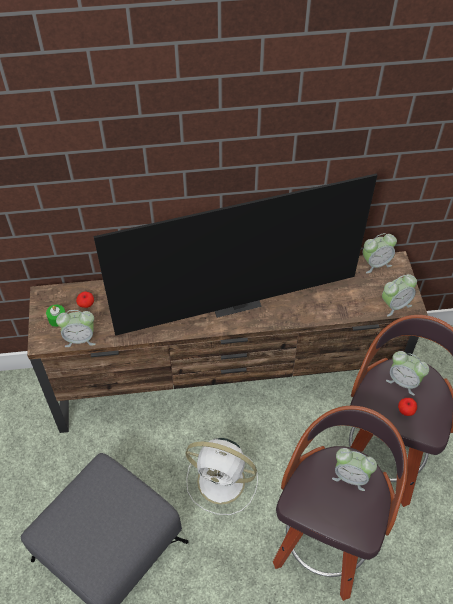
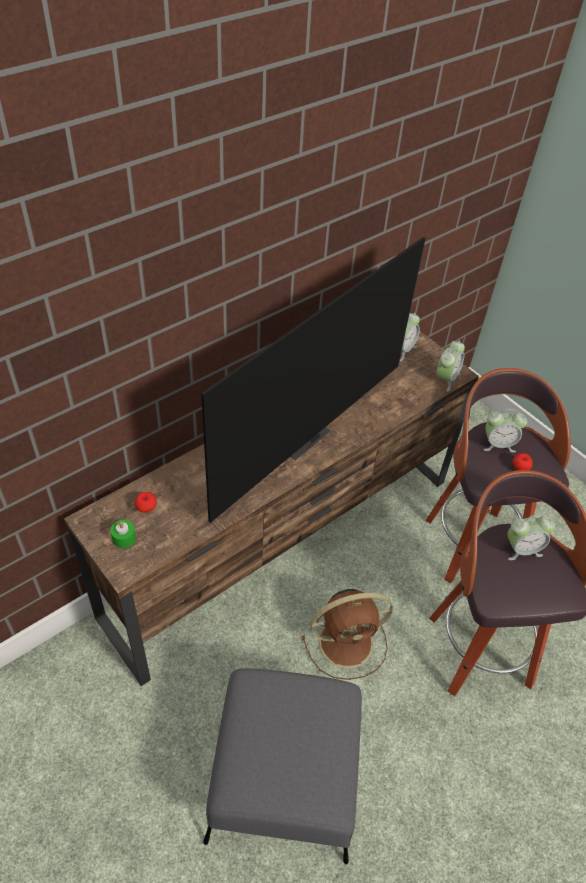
camera: 35 degrees left, 5 degrees down
(80, 338) = (167, 546): alarm clock -> none
(223, 482) = (348, 642): white fan -> brown fan

